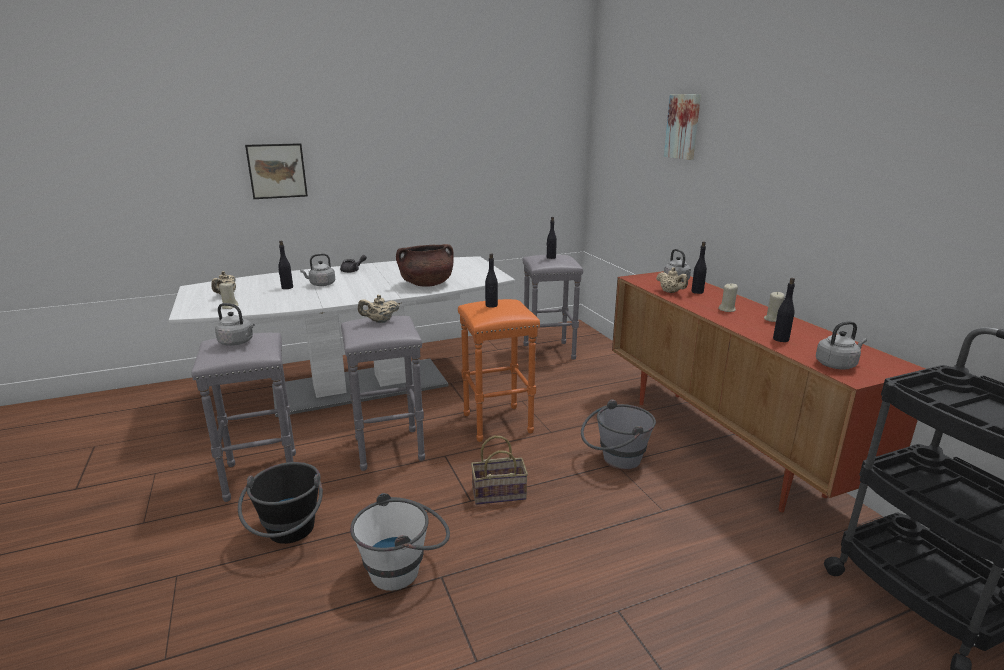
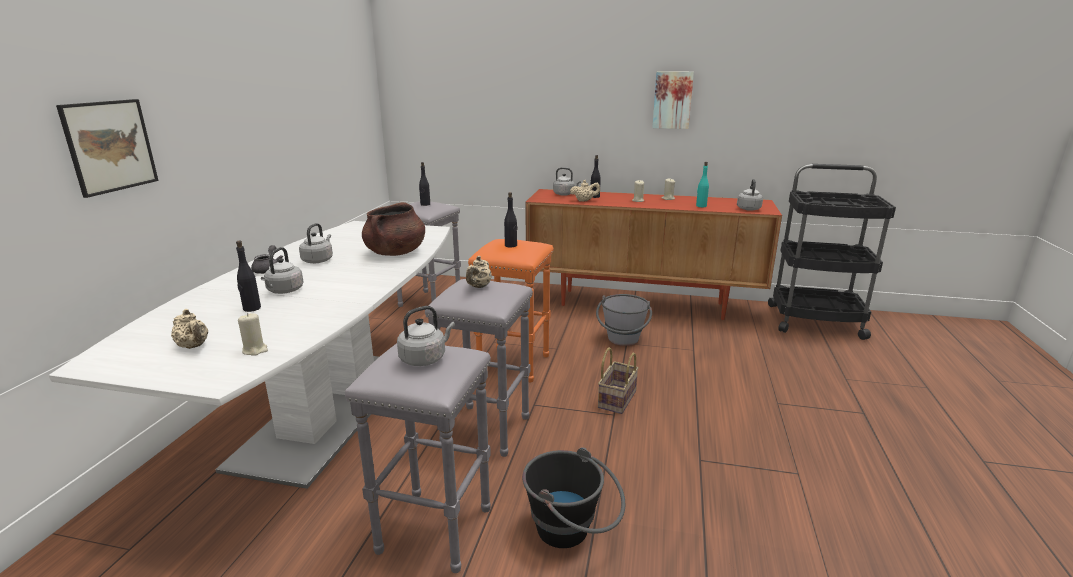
camera: 55 degrees left, 0 degrees up
(384, 274) = (318, 260): none -> grey kettle
(405, 568) = (676, 474): white bucket -> none
(684, 126) = (524, 65): picture -> picture (672, 100)
(780, 339) = (701, 206): black bottle -> turquoise bottle

